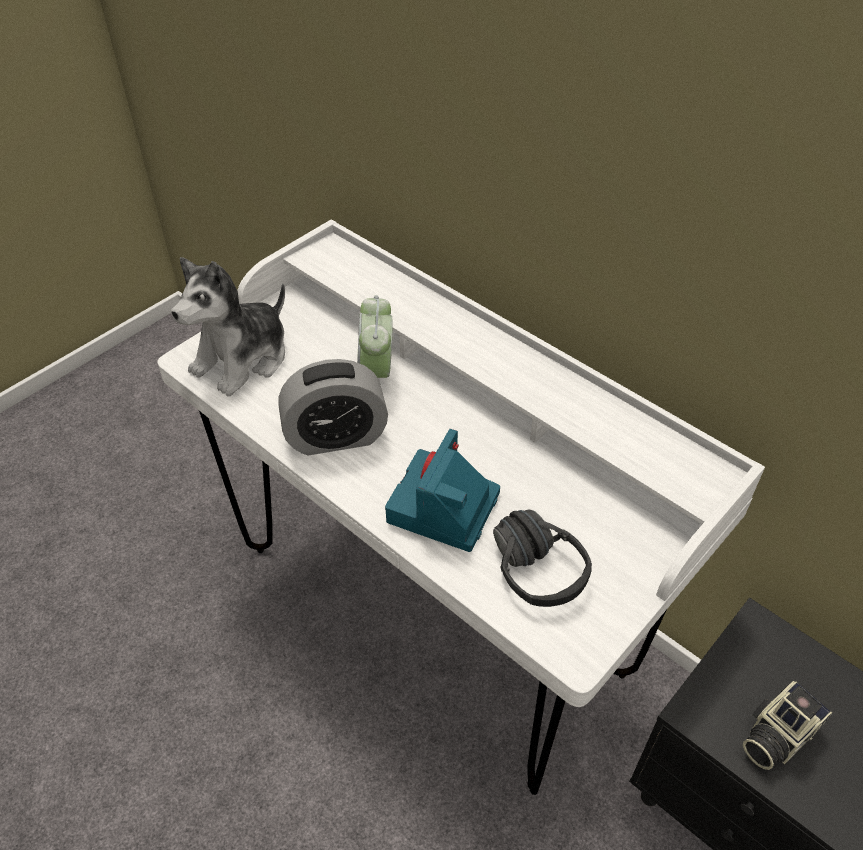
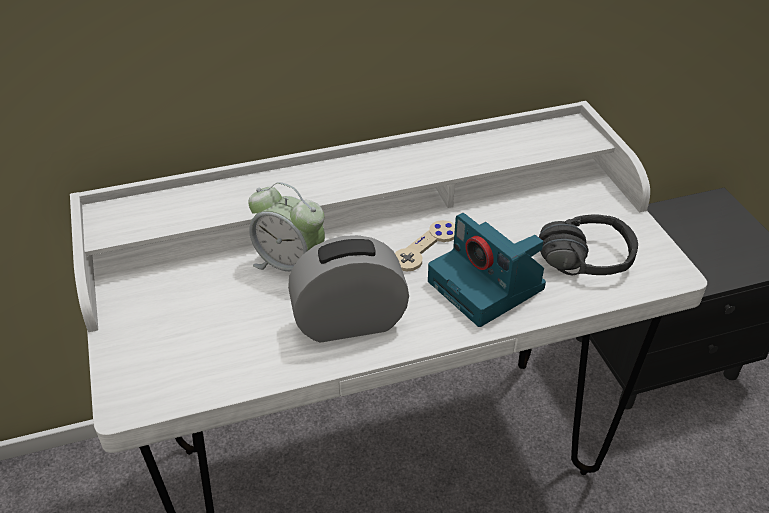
camera: 60 degrees left, 5 degrees down
(243, 359) = (174, 355): plush toy -> none
(336, 437) = (349, 322): alarm clock -> alarm clock turned 120 degrees counterclockwise
(462, 446) = (425, 247): none -> beige game controller
(775, 735) = (696, 260): camera -> none

